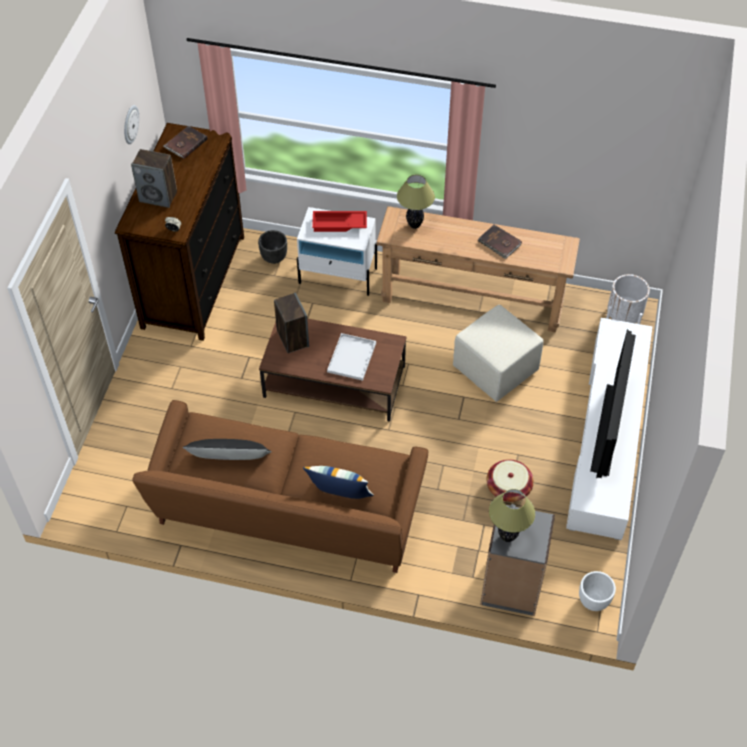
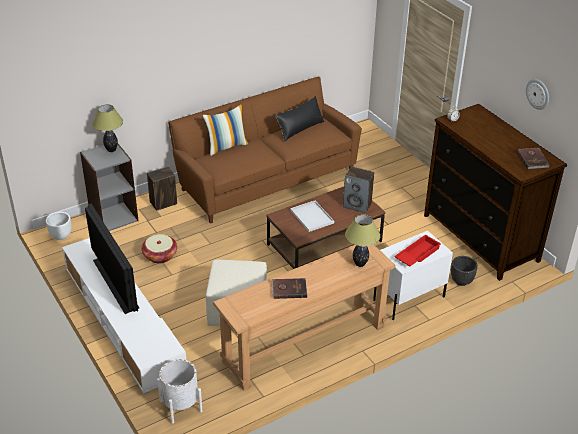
camera: 135 degrees right, 15 degrees down
(158, 196) = (490, 128): speaker -> speaker (163, 203)

